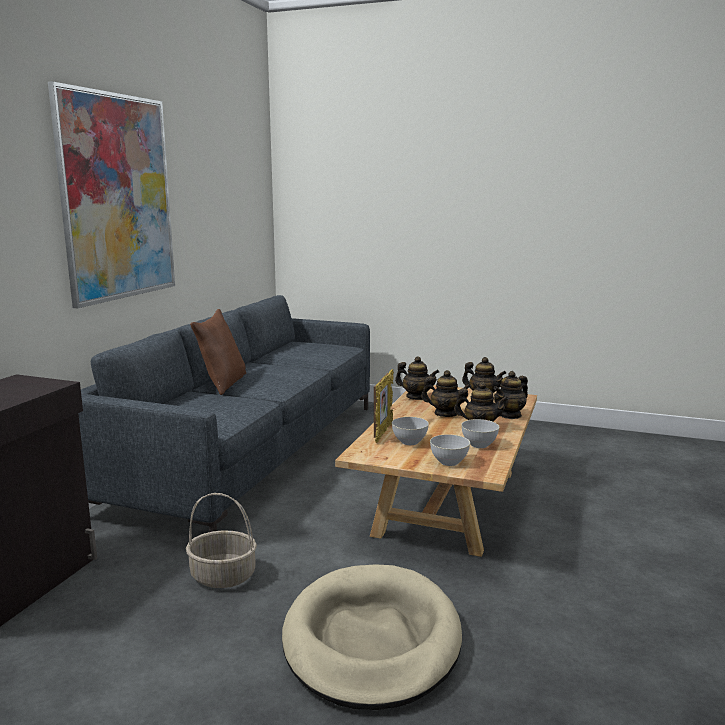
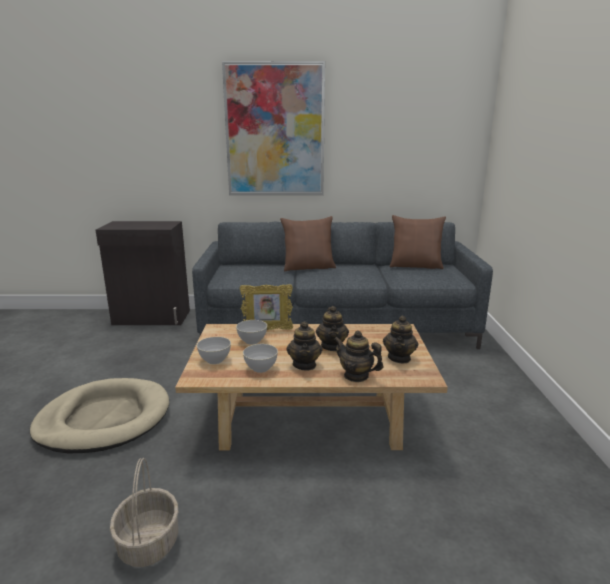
camera: 70 degrees right, 5 degrees up
(222, 576) = (169, 359): basket -> basket (148, 542)
(285, 349) = (415, 266): none -> brown pillow
(416, 397) = (368, 330): teapot -> none

